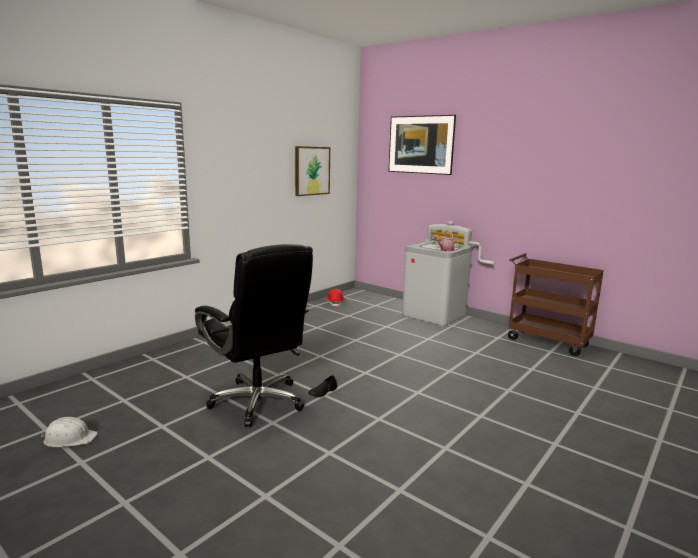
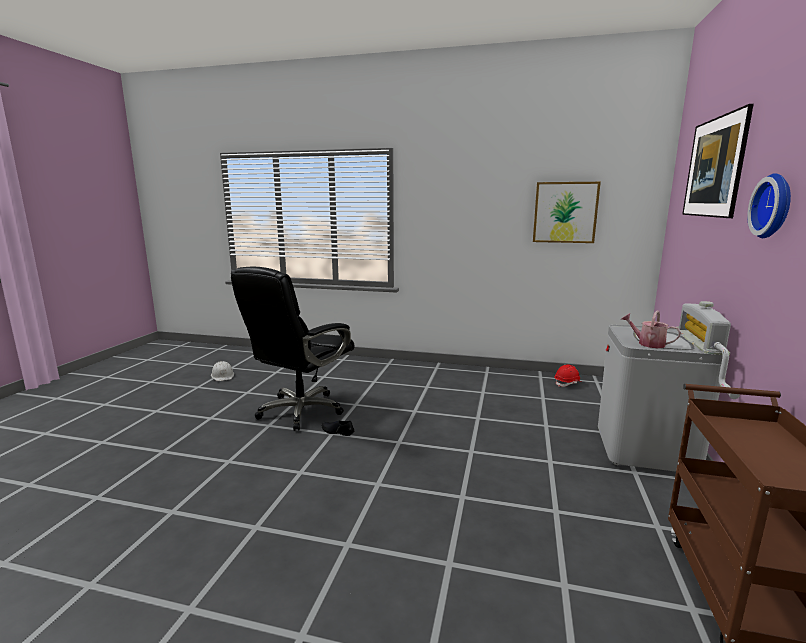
camera: 65 degrees right, 0 degrees up
(491, 169) = (775, 206): none -> wall clock

